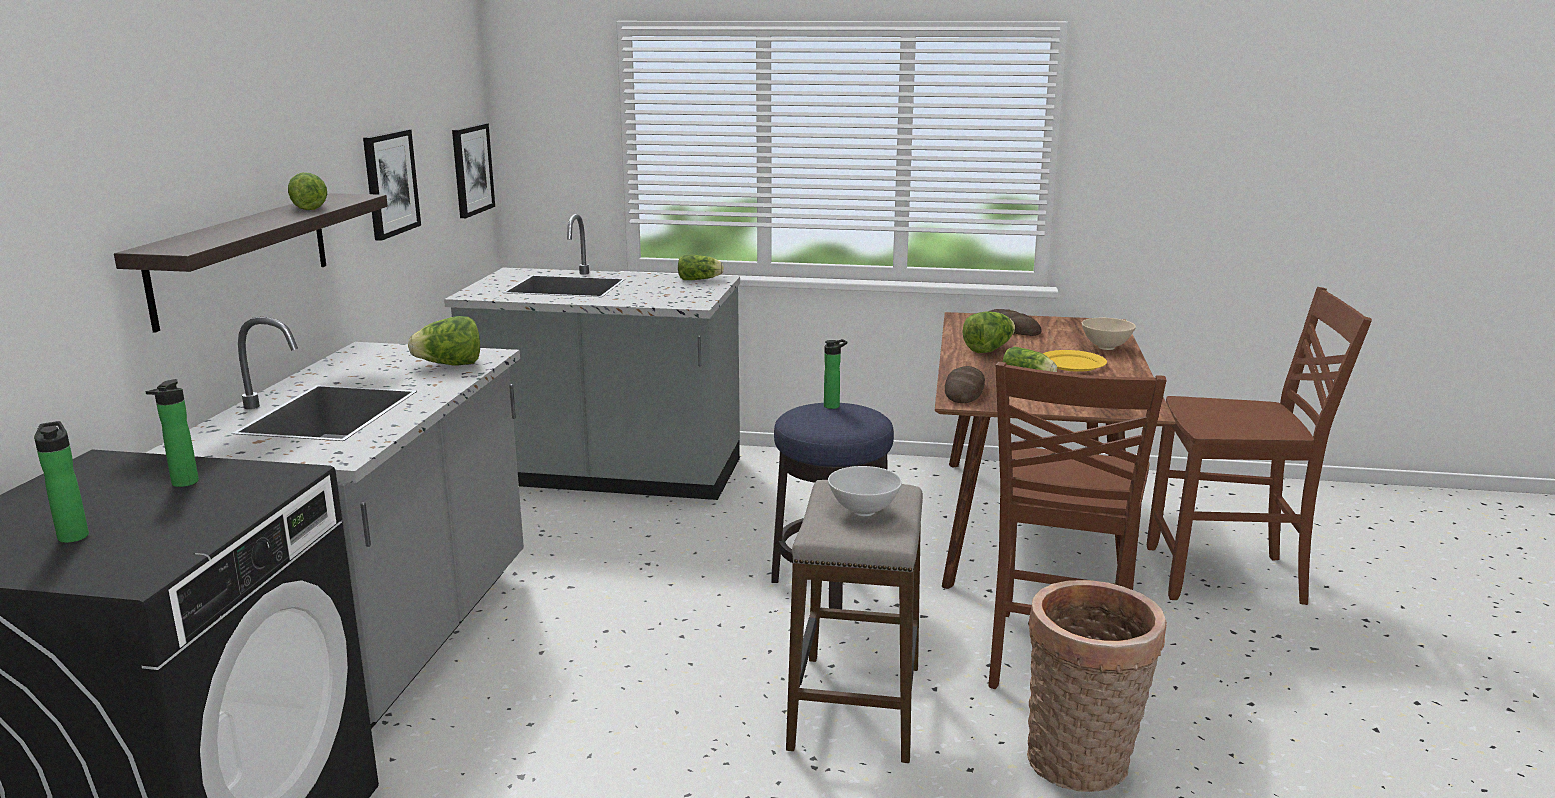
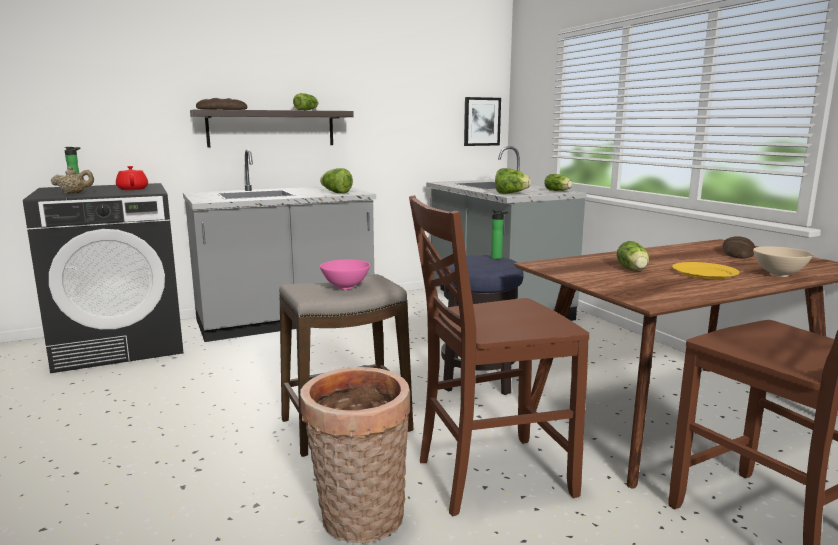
camera: 55 degrees right, 5 degrees down
(140, 542) = (74, 193): none -> beige teapot
(182, 484) = (133, 189): bottle -> red teapot
(390, 183) = (398, 115): picture -> none
(863, 512) = (345, 287): white bowl -> pink bowl
(964, 391) = (564, 262): bread -> bread (222, 109)
(988, 349) = (668, 255): lettuce -> lettuce (510, 193)

